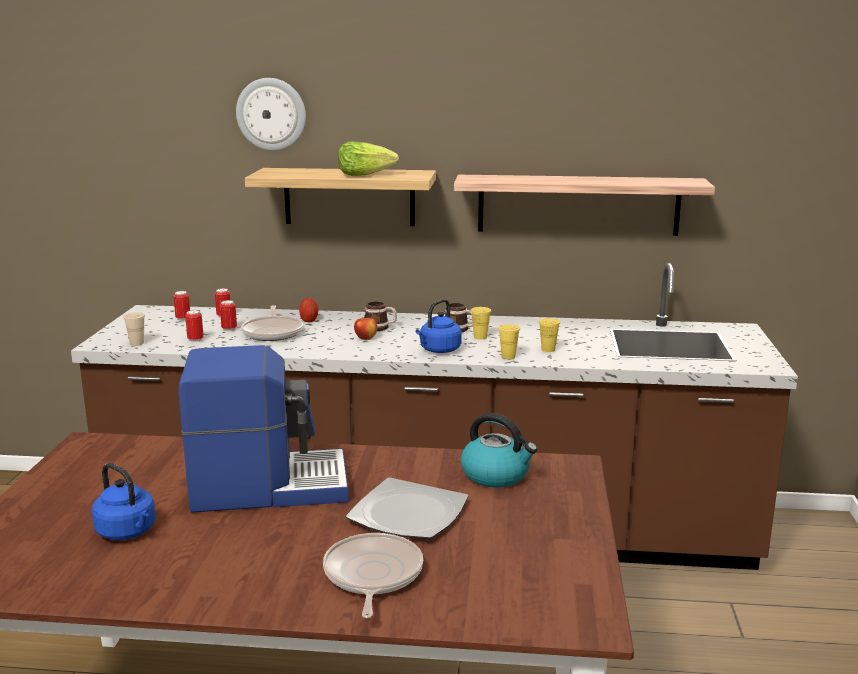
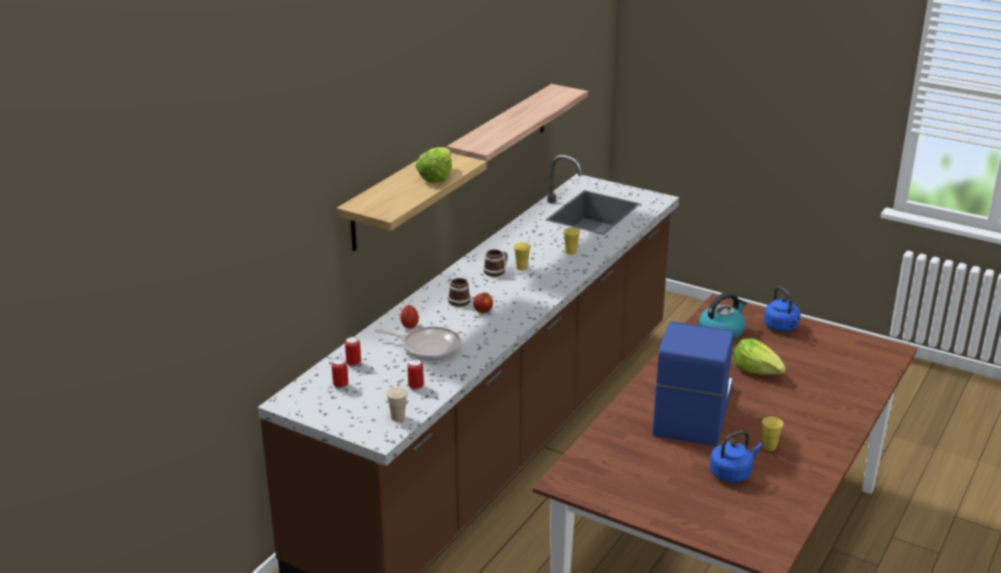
camera: 65 degrees left, 10 degrees up
(229, 329) = (398, 366): can -> none
(271, 114) = (340, 153): wall clock -> none
(372, 576) = (824, 397): frying pan -> none
(409, 513) = (757, 371): plate -> lettuce
(438, 350) = (538, 289): blue kettle -> blue kettle (782, 327)
(508, 356) = (573, 269): yellow cup -> yellow cup (769, 446)

